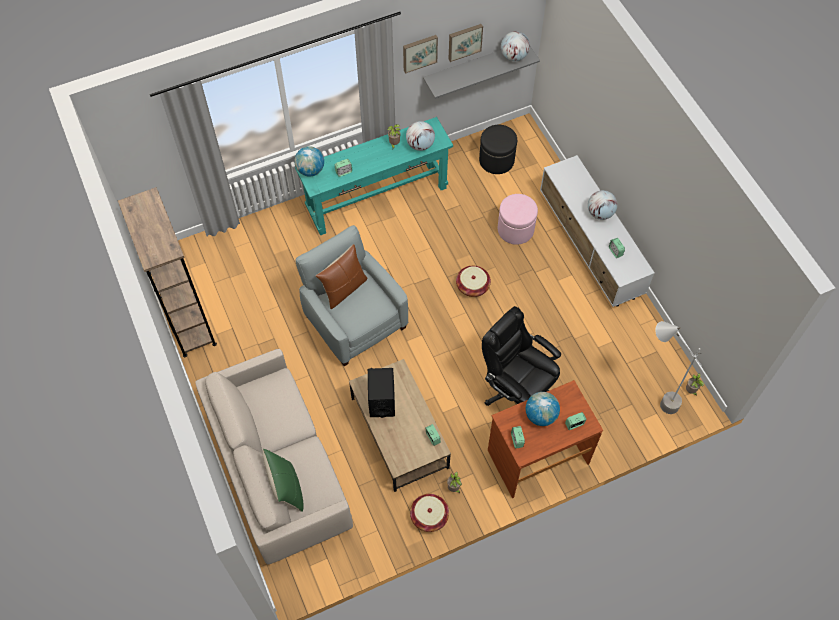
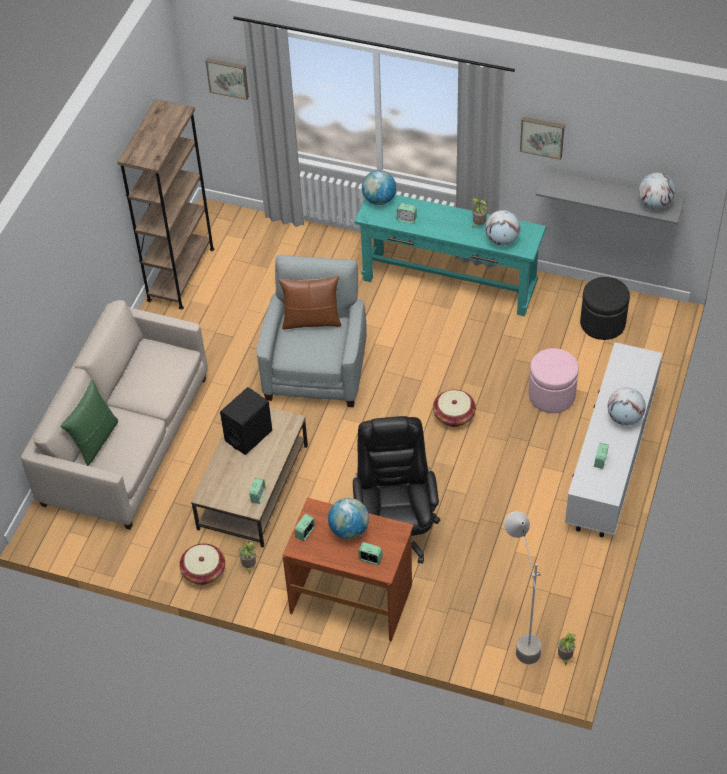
camera: 45 degrees right, 10 degrees down
(464, 41) = (601, 153): picture -> picture (228, 77)

